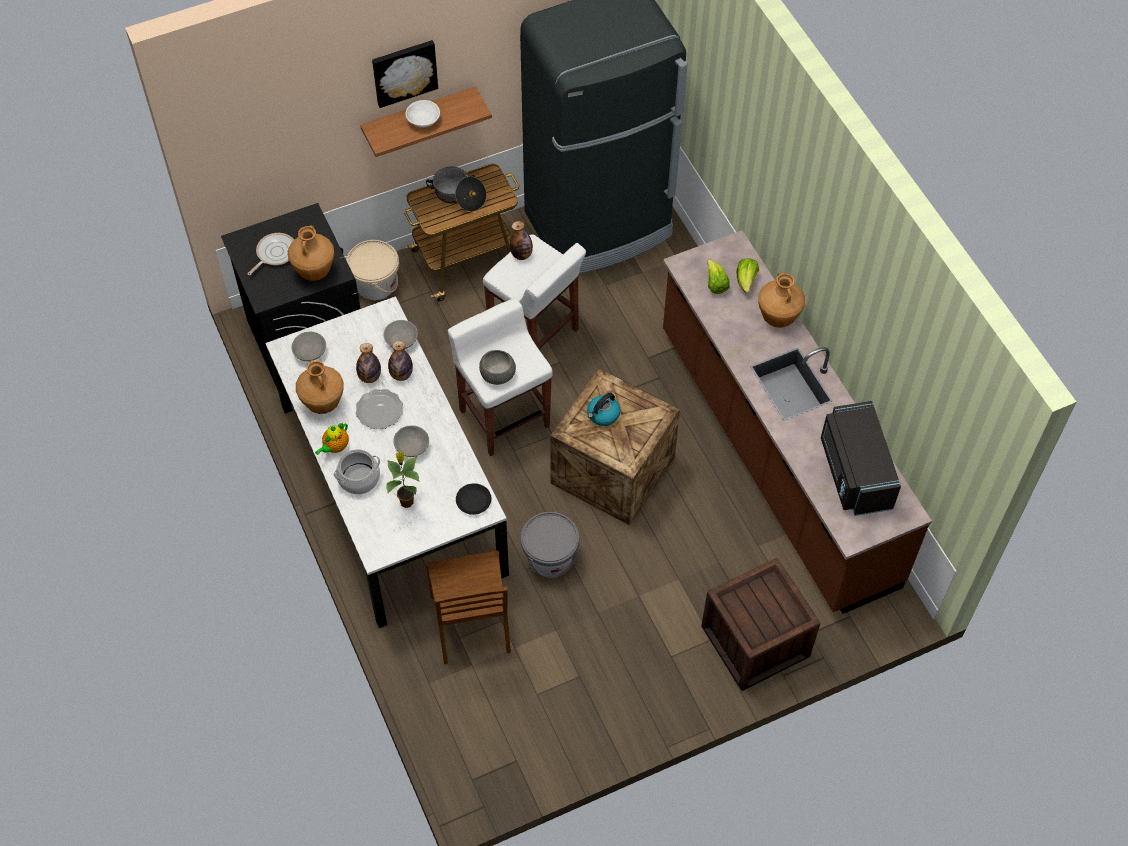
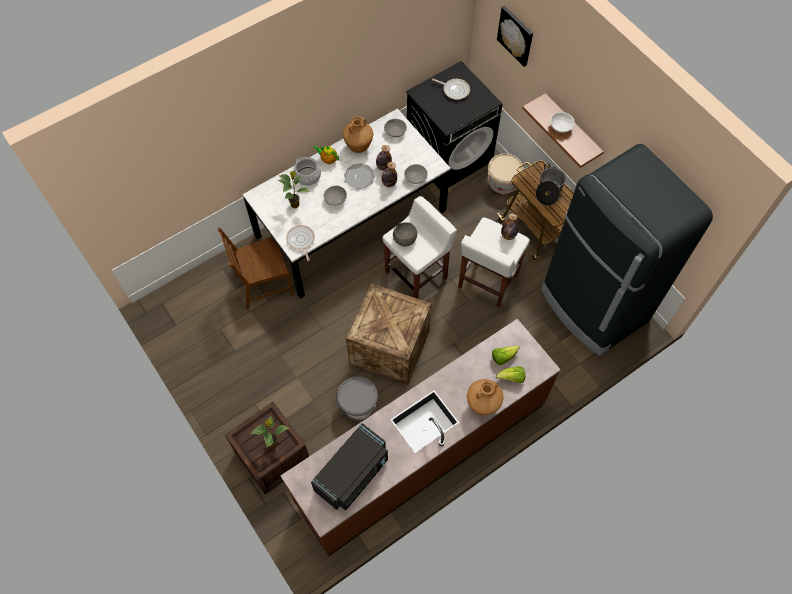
camera: 80 degrees right, 5 degrees up
(314, 272) = (445, 113): brown vase -> none
(404, 72) = (576, 91): picture -> picture (516, 35)
(474, 501) = (301, 241): black plate -> frying pan
(550, 557) = (317, 320): grey bucket -> grey bucket (358, 405)
(603, 415) = (393, 311): kettle -> none
(767, 597) = (273, 442): none -> potted plant
(854, 472) = (353, 474): black microwave -> black microwave turned 150 degrees clockwise

